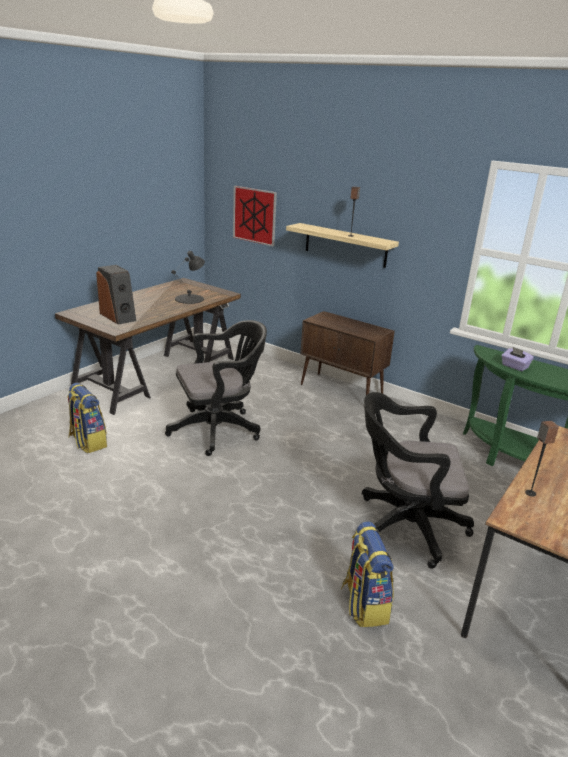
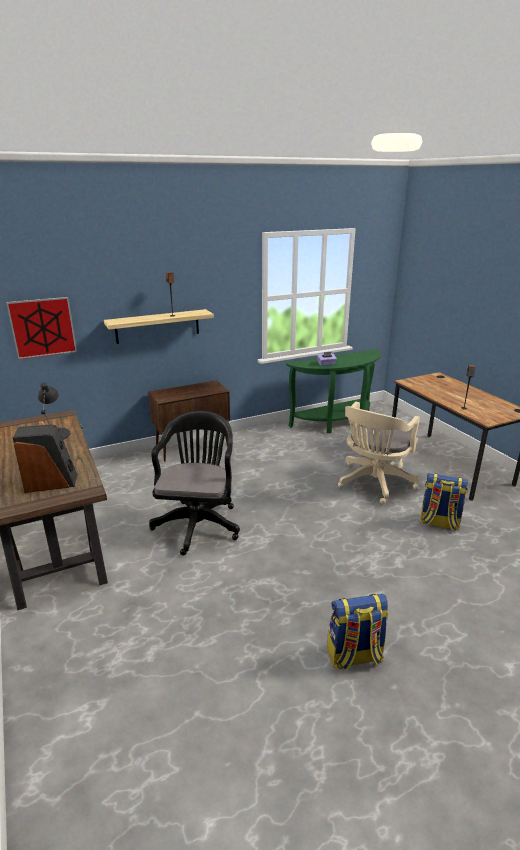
camera: 60 degrees left, 0 degrees up
(87, 442) = (148, 613): backpack -> backpack (354, 656)
(403, 526) = (373, 483): black office chair -> beige office chair

